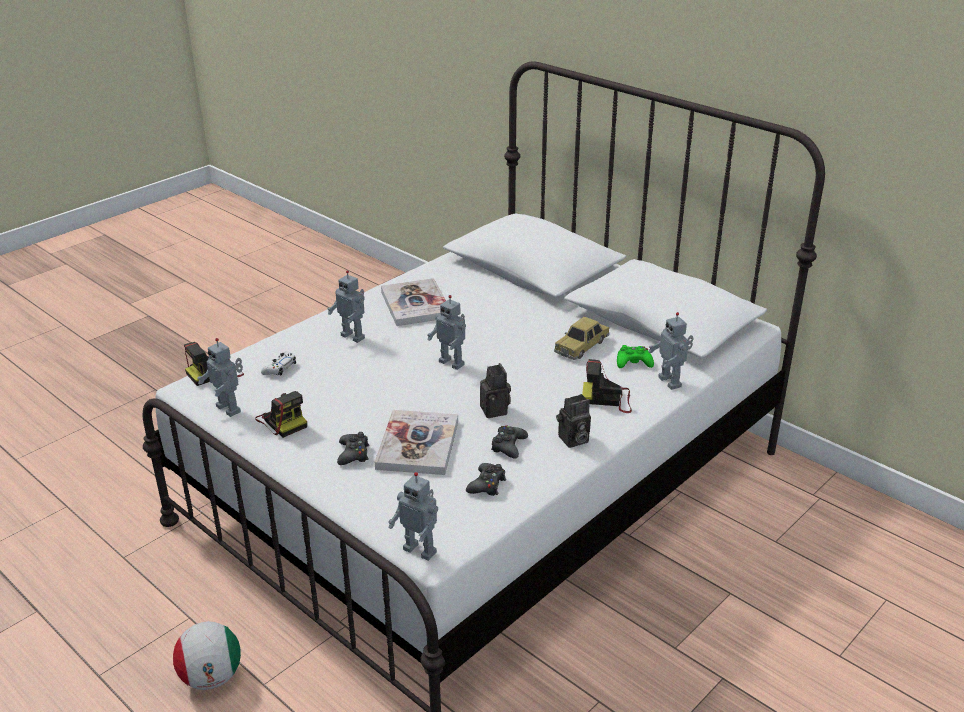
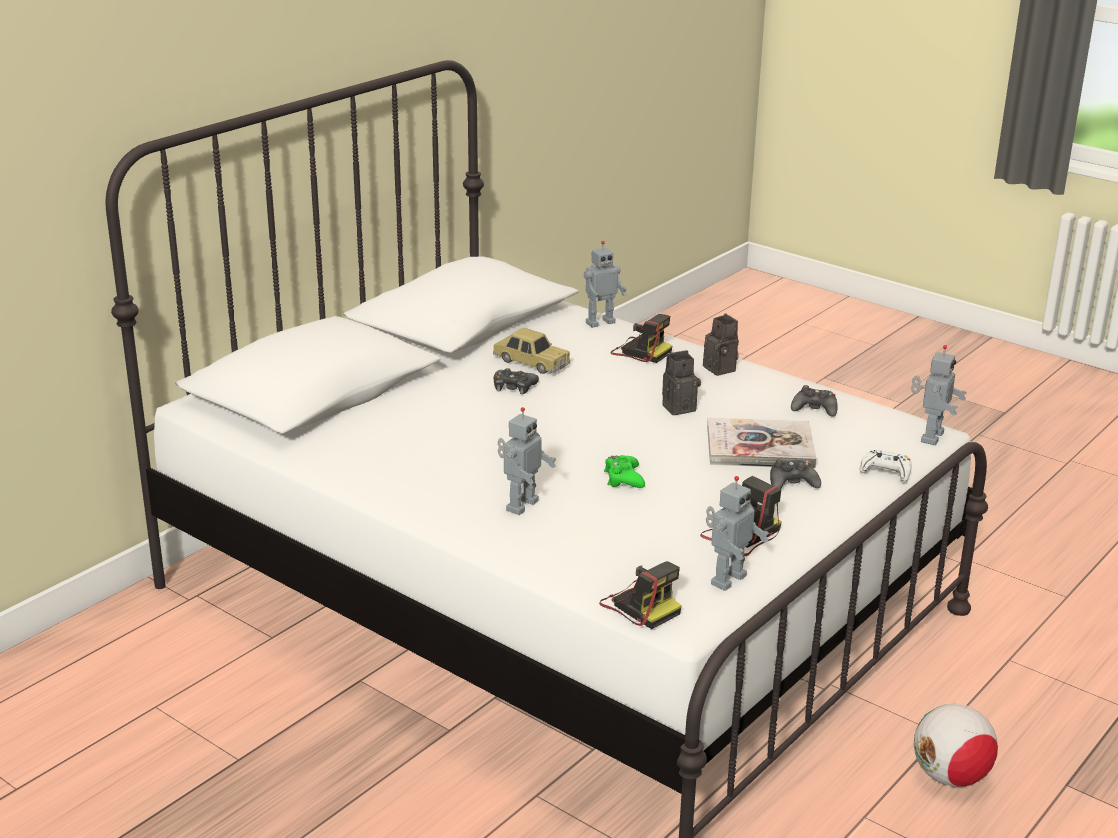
camera: 95 degrees left, 5 degrees down
(280, 368) = (616, 553): white game controller -> white game controller (885, 471)
(415, 304) = (426, 466): book -> none
(452, 363) = (580, 434): toy robot -> none
(508, 446) = (744, 399): black game controller -> black game controller (514, 387)
(608, 399) = (640, 351): camera -> camera turned 60 degrees counterclockwise
(633, 362) = (563, 338): green game controller -> green game controller (623, 478)

